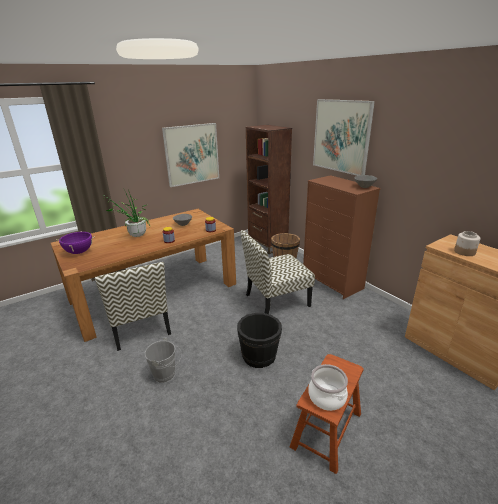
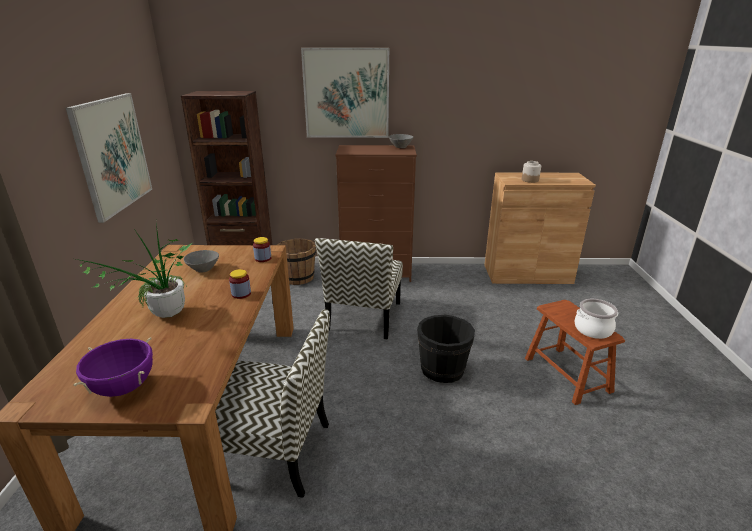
camera: 55 degrees left, 0 degrees up
(166, 374) = (407, 457): grey bucket -> none

